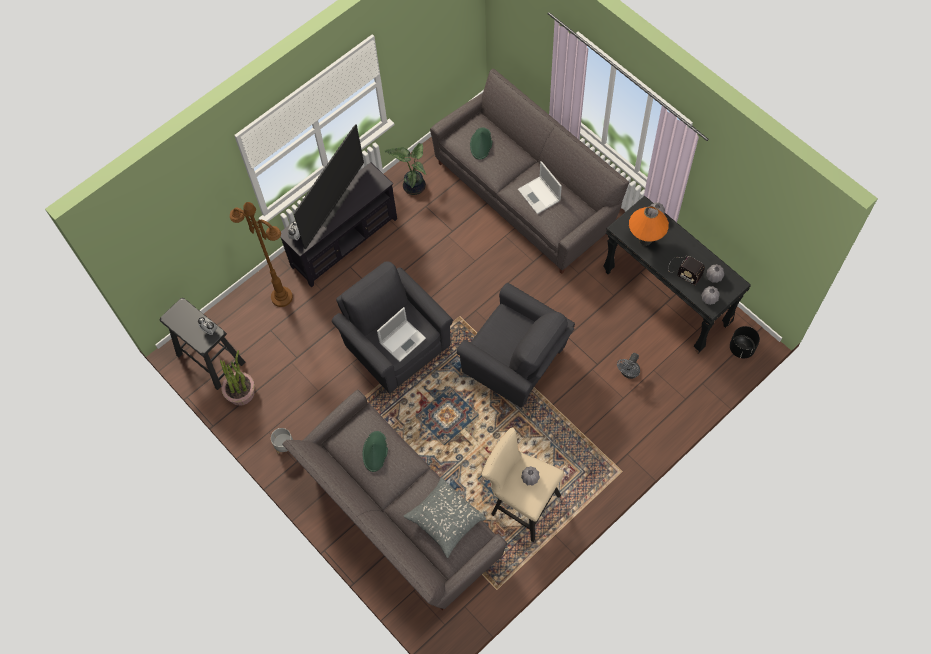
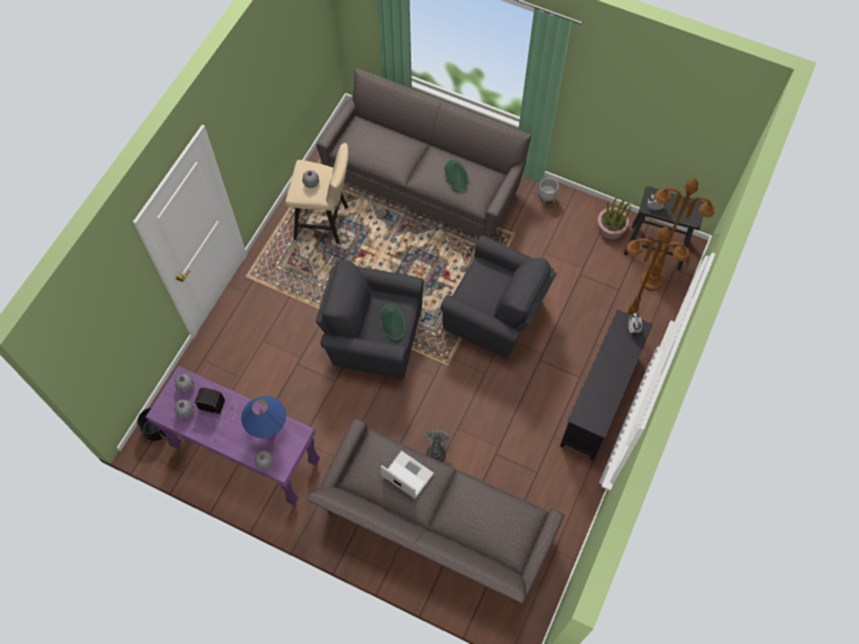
camera: 155 degrees right, 0 degrees up
(235, 328) = (652, 281): none -> brown floor lamp
(334, 207) = (613, 371): television -> none
(403, 340) = (480, 283): laptop -> none
(413, 185) = (562, 493): potted plant -> none
(445, 520) = (374, 146): grey pillow -> none
(481, 144) = (497, 517): green hat -> green hat (392, 322)
(628, 373) = (264, 365): grey fan -> grey fan (436, 451)
(645, 240) = (268, 428): orange table lamp -> blue table lamp
(667, 298) = (245, 456): black console table -> purple console table

